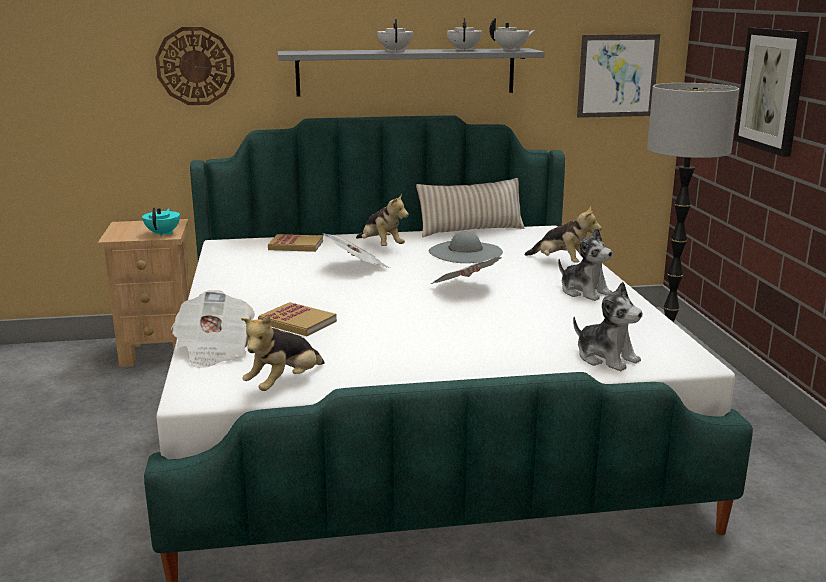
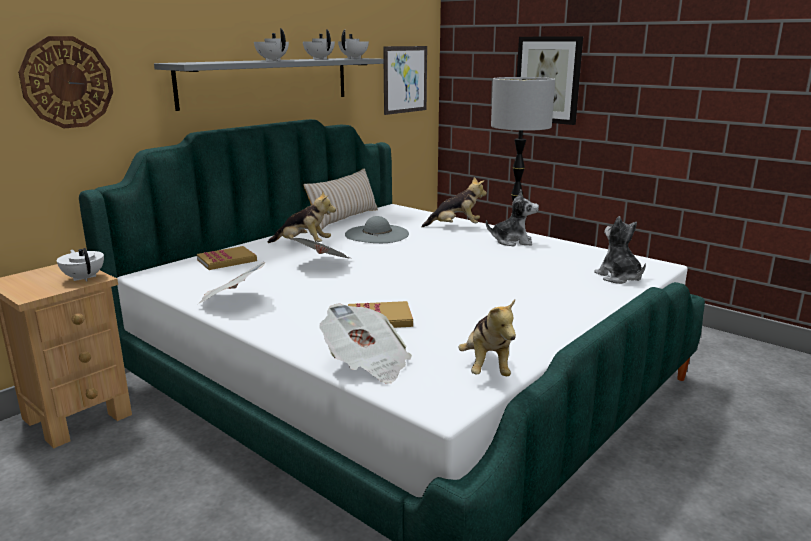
camera: 40 degrees left, 0 degrees up
(163, 233) = (84, 278): turquoise teapot -> white teapot
(465, 288) = (438, 259): newspaper -> newspaper (232, 301)
(606, 358) = (619, 277): plush toy -> plush toy turned 120 degrees counterclockwise

